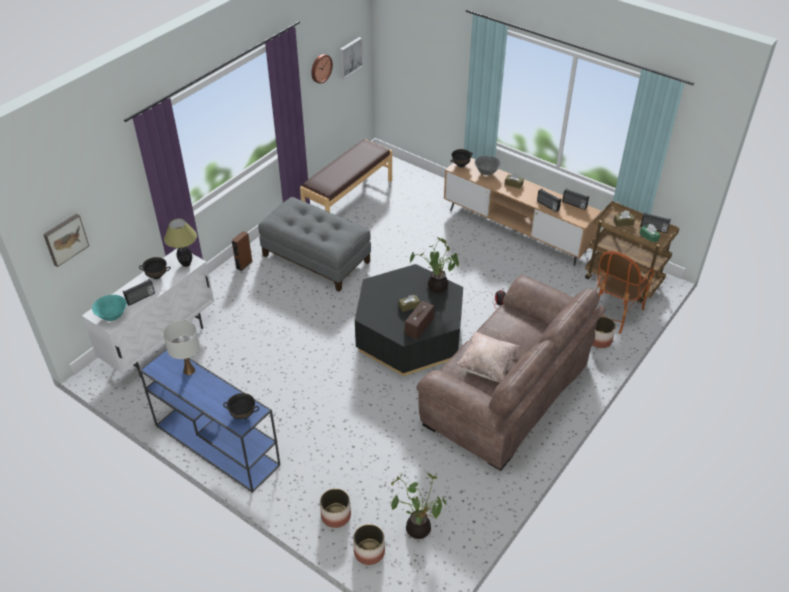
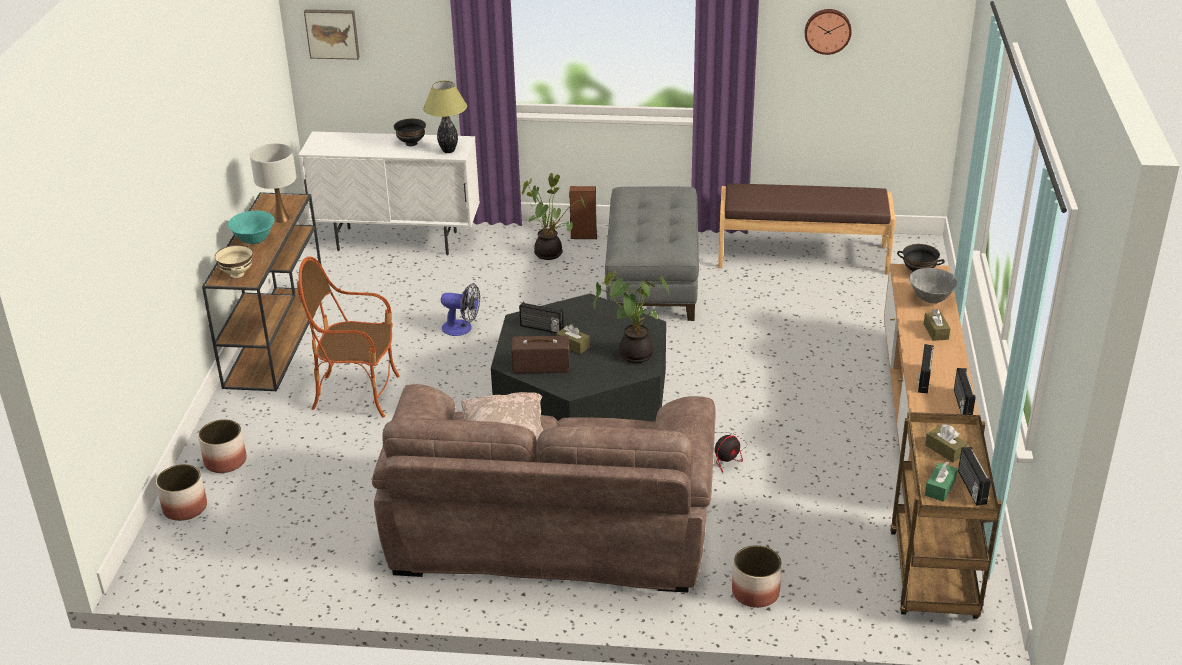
camera: 60 degrees right, 10 degrees down
(113, 316) = (324, 146): turquoise bowl -> turquoise bowl (254, 241)
(141, 298) = (367, 149): radio -> radio (541, 328)
(215, 444) = (276, 336): blue console table -> brown console table
(243, 414) = (237, 274): black bowl -> beige bowl
(291, 353) = (462, 328): none -> fan
(350, 57) = (902, 44): picture -> none
(418, 527) = (247, 534): potted plant -> potted plant (551, 253)
(614, 312) = (841, 590): armchair -> armchair (357, 394)

